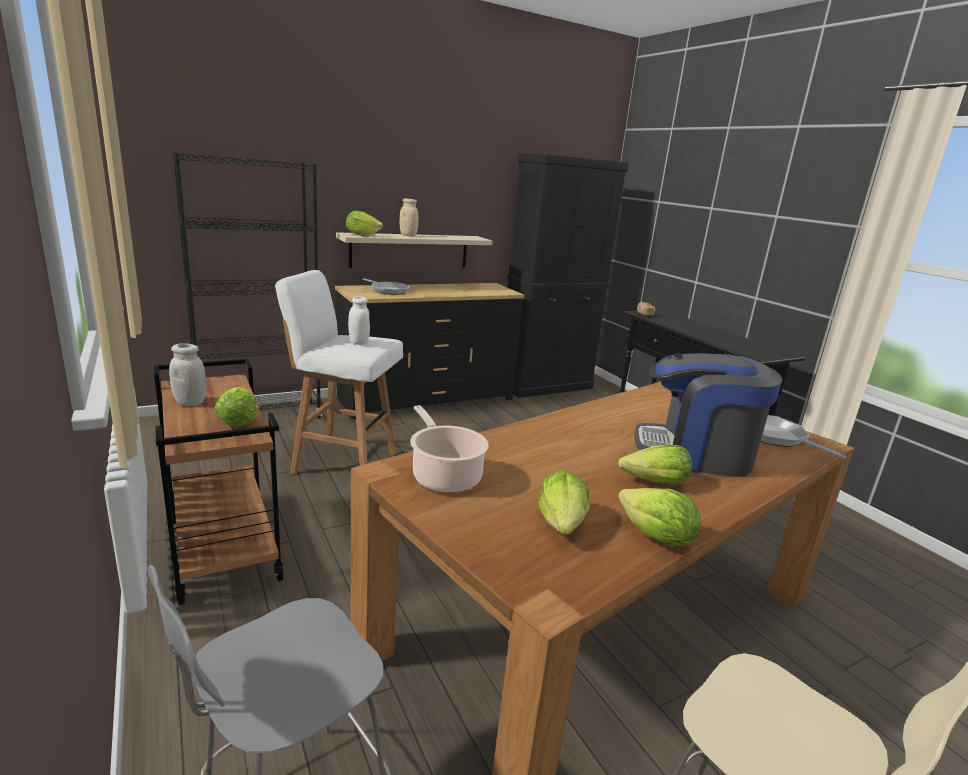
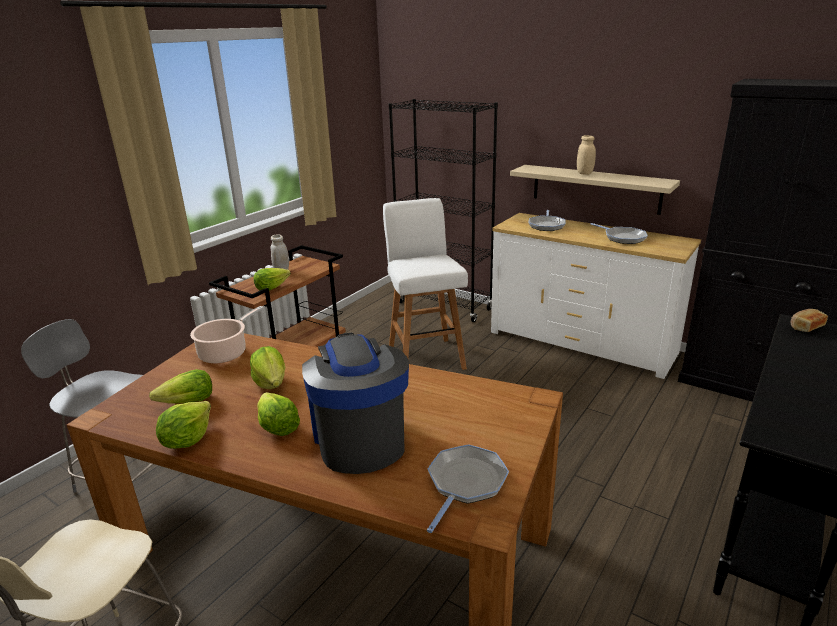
camera: 65 degrees right, 5 degrees up
(359, 342) = (424, 263): white jar -> none
(362, 235) = (534, 169): lettuce -> lettuce (271, 383)
(426, 399) = (581, 342): black dresser -> white dresser
(459, 289) = (622, 238): none -> frying pan

